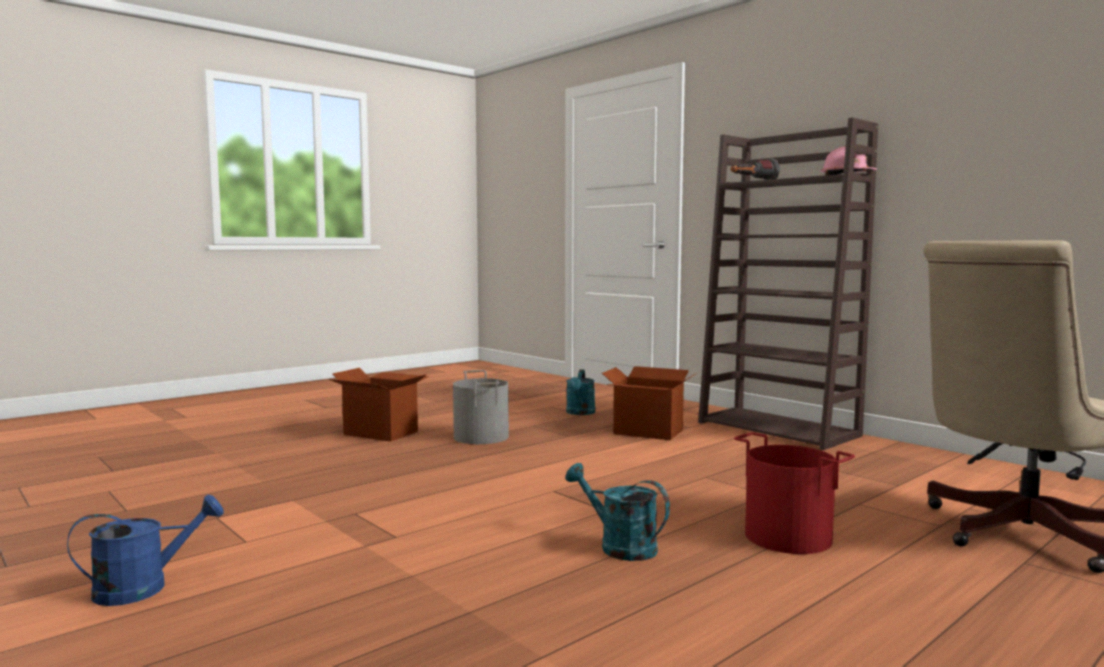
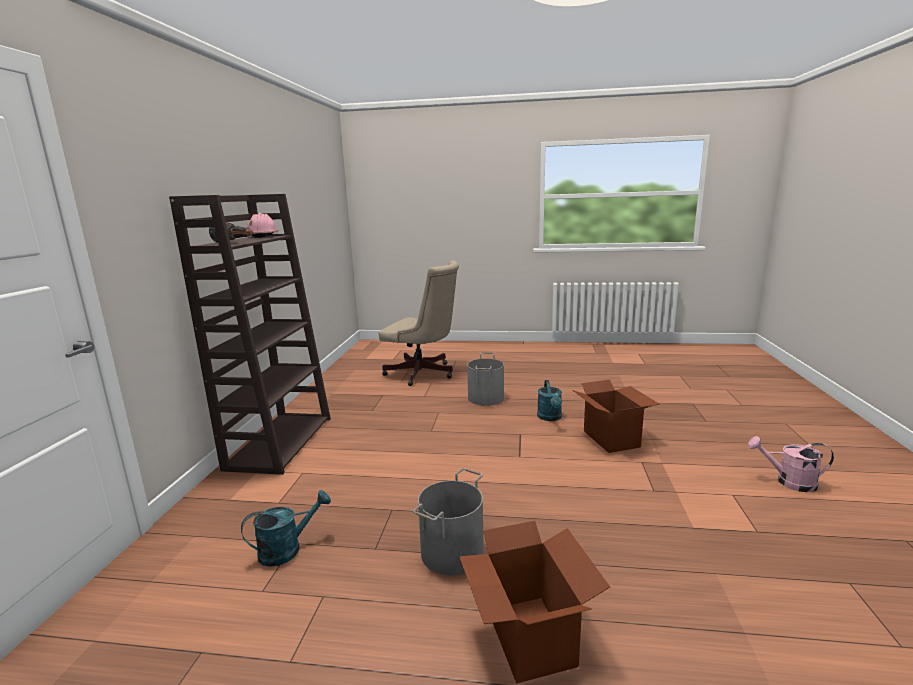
camera: 130 degrees left, 10 degrees up
(144, 587) = (789, 482): blue watering can -> pink watering can
(648, 432) = (340, 482): cardboard box -> cardboard box (611, 438)
(787, 537) = (486, 398): red bucket -> grey bucket

